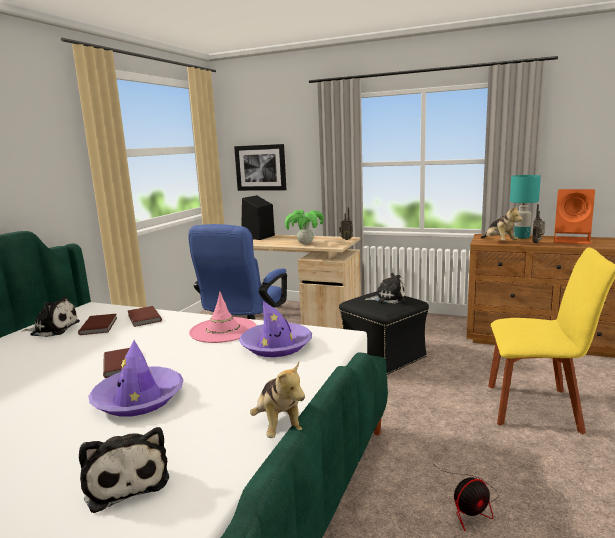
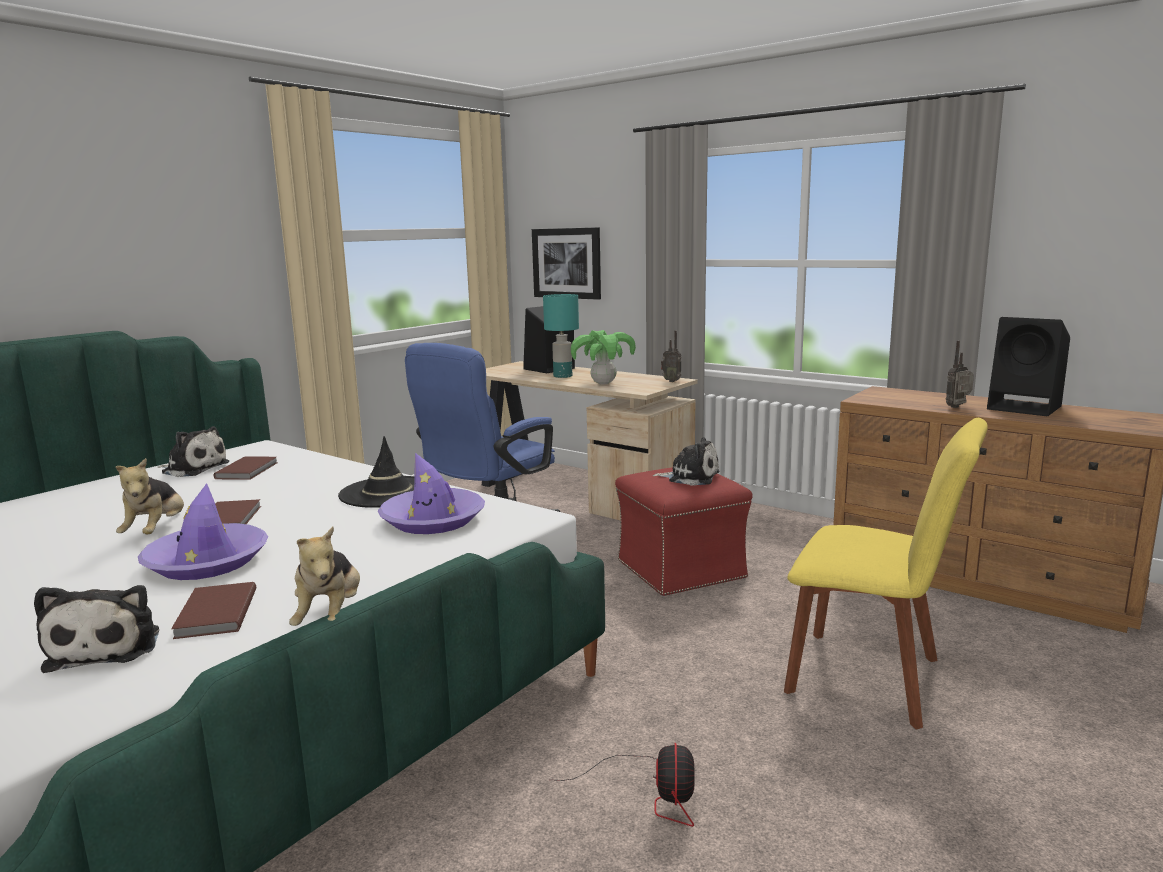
camera: 15 degrees right, 0 degrees up
(143, 318) = (307, 466): brown book -> brown book (214, 614)
(223, 330) = (387, 492): pink hat -> black hat
(384, 357) = (681, 570): black ottoman -> red ottoman
(471, 505) = (653, 793): fan -> fan turned 75 degrees counterclockwise
(499, 242) = (891, 402): plush toy -> plush toy (156, 531)
(521, 237) = (942, 397): turquoise table lamp -> turquoise table lamp (562, 376)
(572, 240) = (1026, 408): orange speaker -> black speaker

